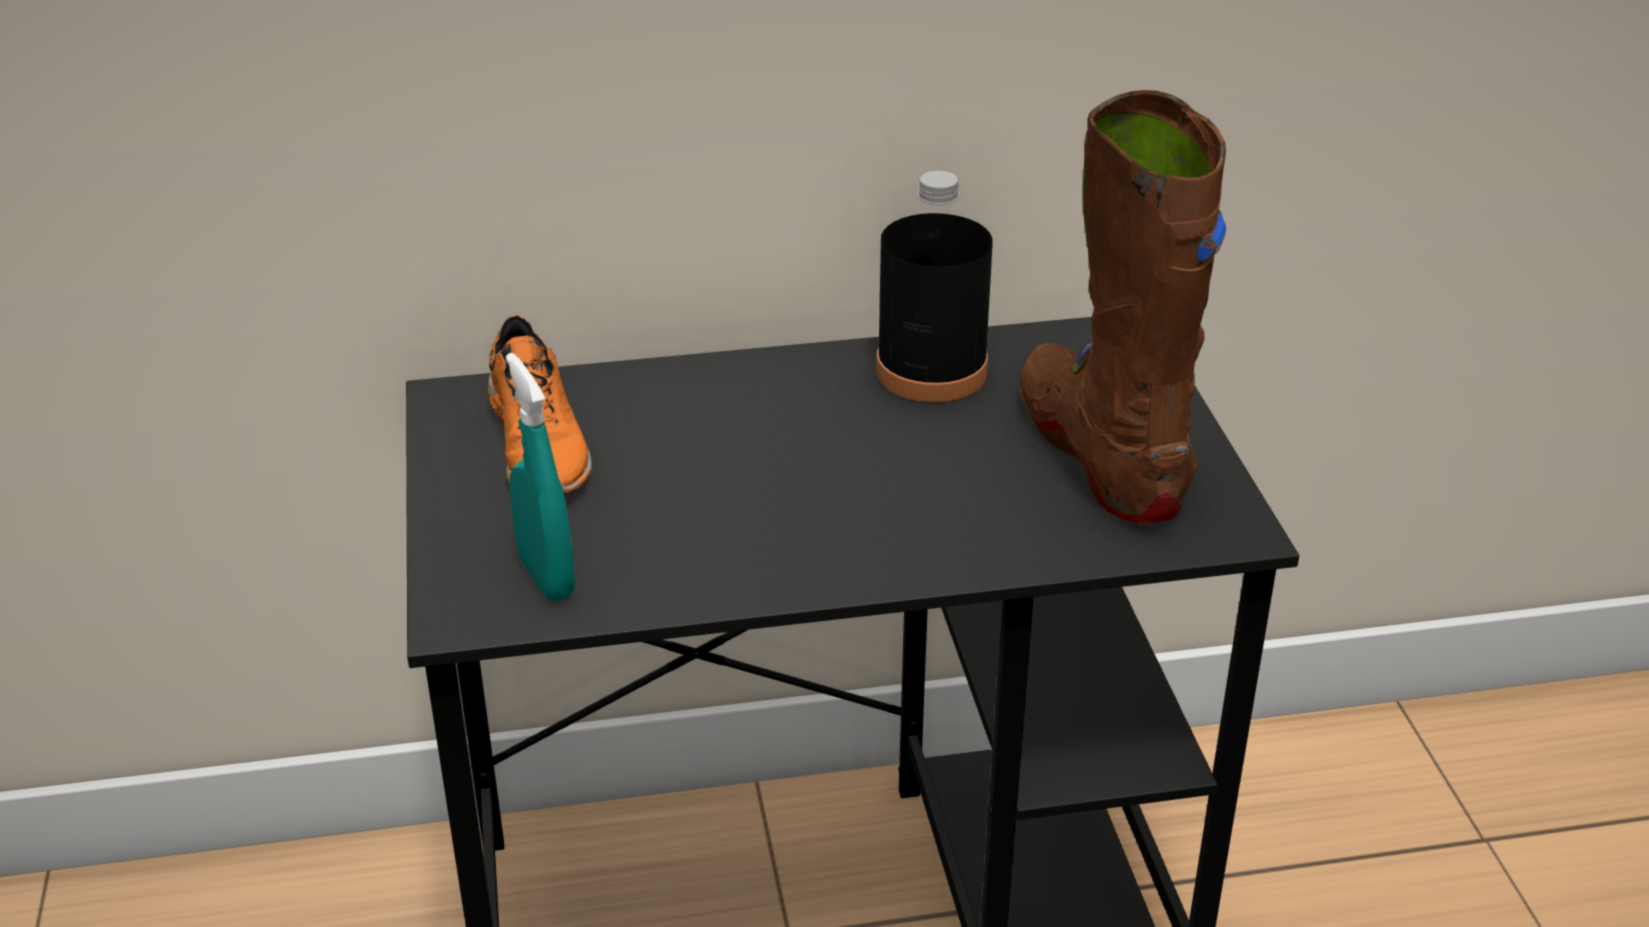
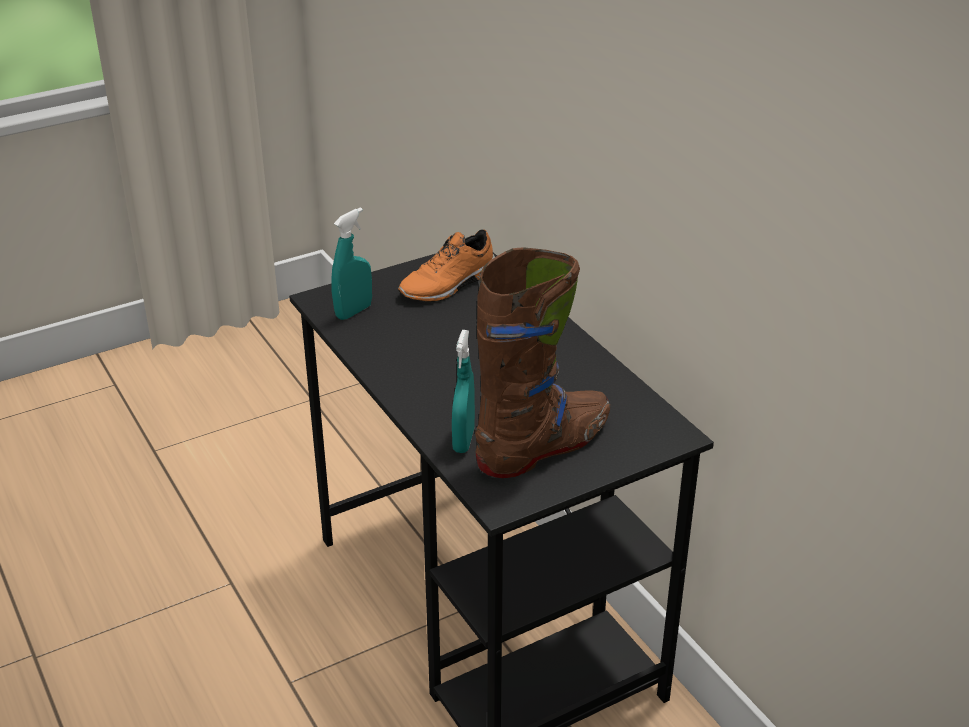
camera: 70 degrees right, 0 degrees up
(931, 371) = (588, 377): black bottle -> none
(1049, 530) = (463, 440): none -> turquoise spray bottle

